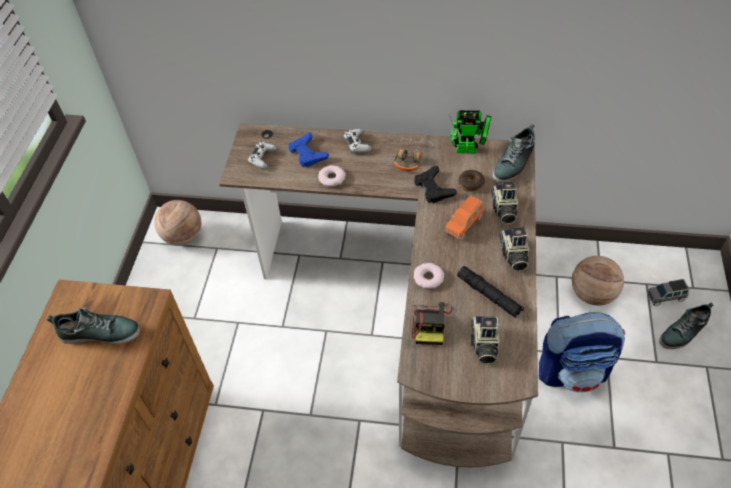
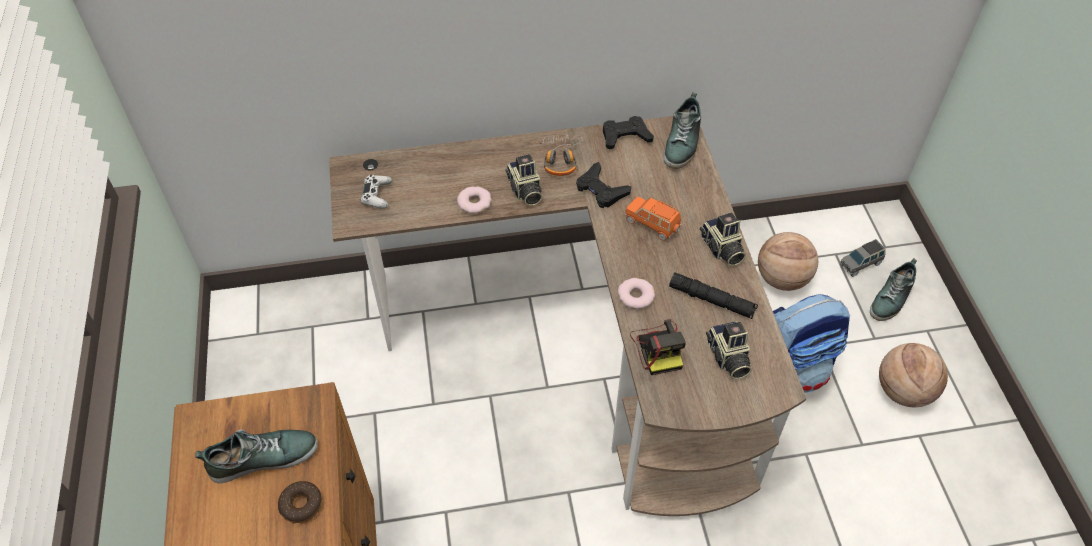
camera: 20 degrees left, 0 degrees up
(183, 236) = (261, 321): basketball -> basketball (903, 391)
(307, 153) = (432, 178): blue game controller -> none
(357, 144) = (489, 155): white game controller -> none
(464, 224) = (652, 225): orange toy car -> orange toy car turned 105 degrees clockwise
(469, 150) = (625, 136): toy robot -> black game controller
(471, 183) = (642, 175): donut -> donut (301, 505)
(503, 210) = (691, 199): camera -> camera (524, 191)

